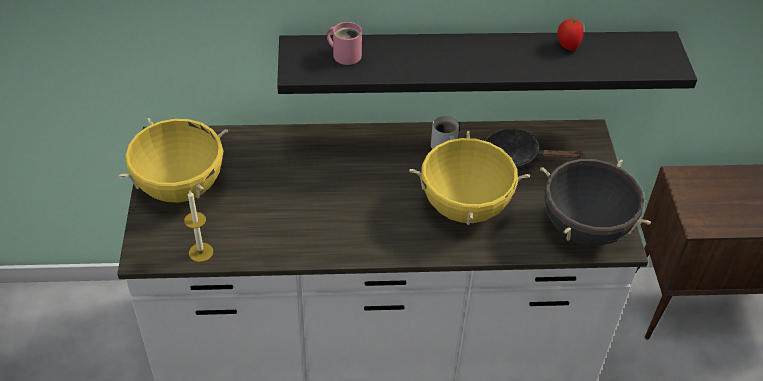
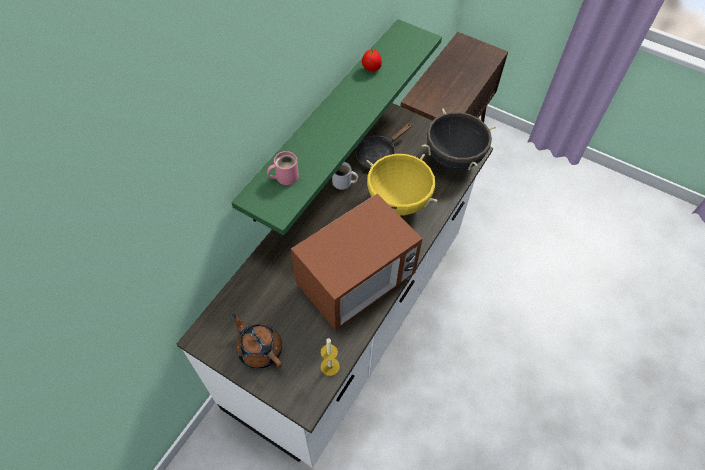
camera: 55 degrees left, 10 degrees up
(180, 187) = (259, 349): yellow cooking pot -> brown teapot
(322, 222) = (356, 281): none -> microwave
(476, 61) = (325, 119): black shelf -> green shelf

